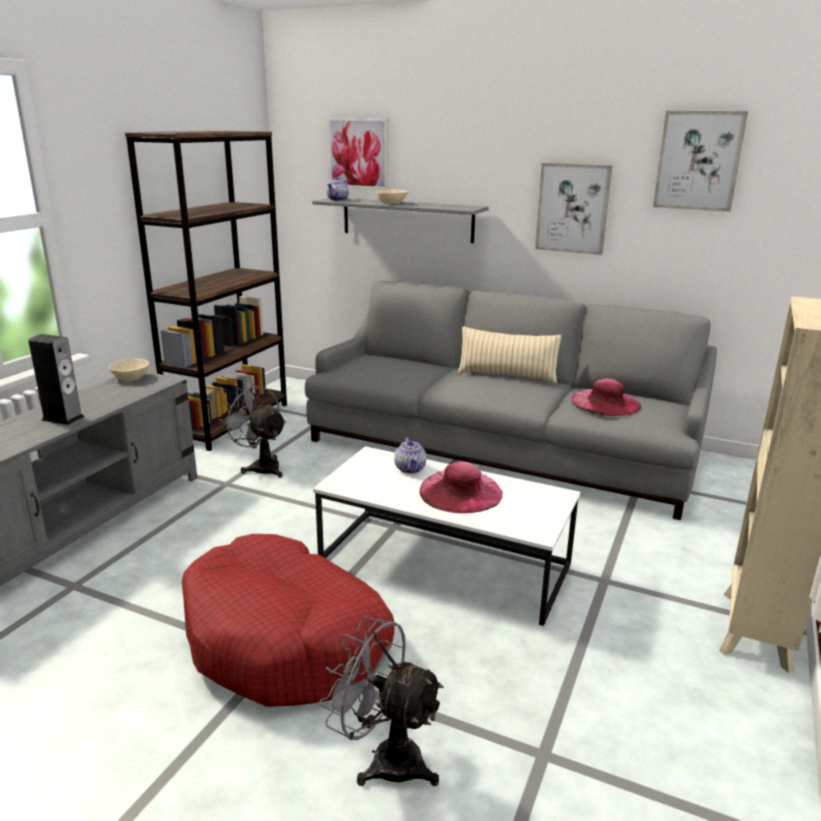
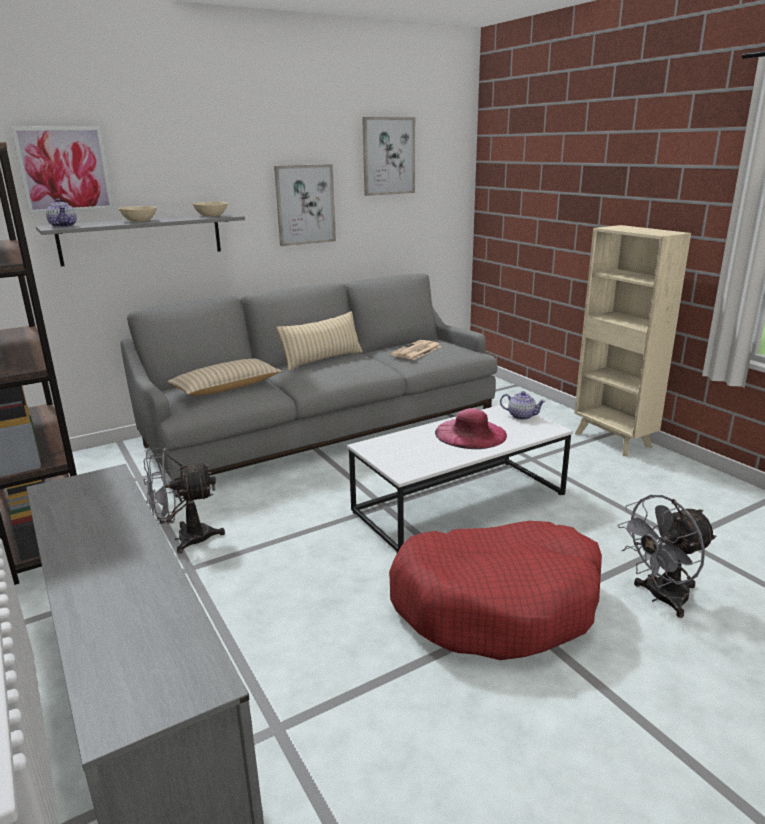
camera: 55 degrees left, 0 degrees up
(63, 418) = (124, 554): speaker -> none
(131, 378) = (58, 492): beige bowl -> beige bowl (211, 216)
(390, 367) = (227, 387): none -> beige pillow
(410, 469) = (413, 439): teapot -> teapot (521, 416)
(605, 403) = (416, 351): pink hat -> newspaper

